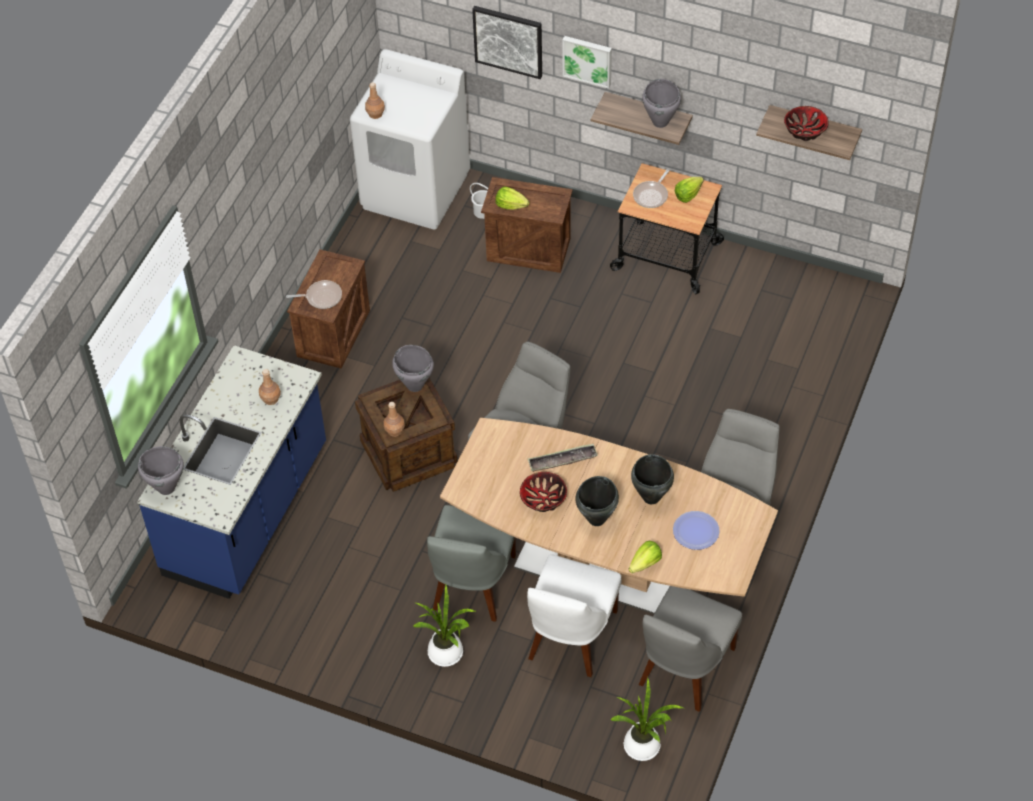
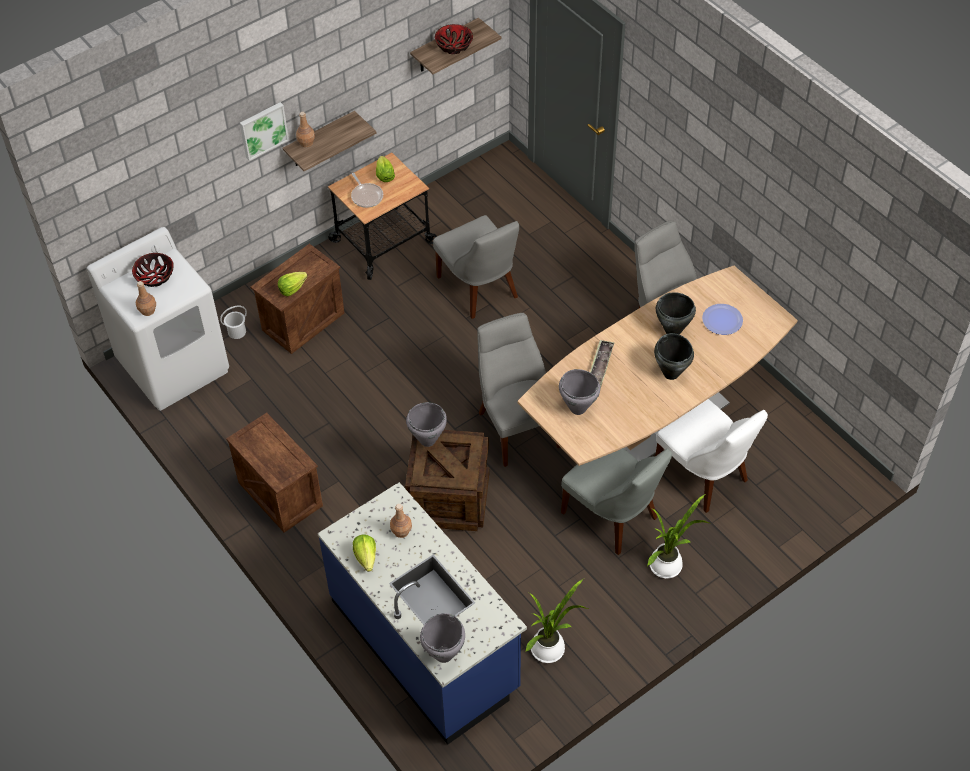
camera: 60 degrees left, 0 degrees up
(321, 297) = (282, 461): frying pan -> none
(394, 431) = (465, 476): brown bottle -> brown bottle (306, 143)
(508, 41) = (192, 167): picture -> none
(543, 499) = (629, 398): bowl -> bowl (155, 277)
(644, 747) = (830, 477): potted plant -> potted plant (550, 648)
(645, 563) = (733, 364): lettuce -> lettuce (366, 557)
(660, 122) = (345, 131): grey cooking pot -> grey cooking pot (577, 408)
(683, 670) = (775, 420): grey chair -> grey chair (479, 289)

